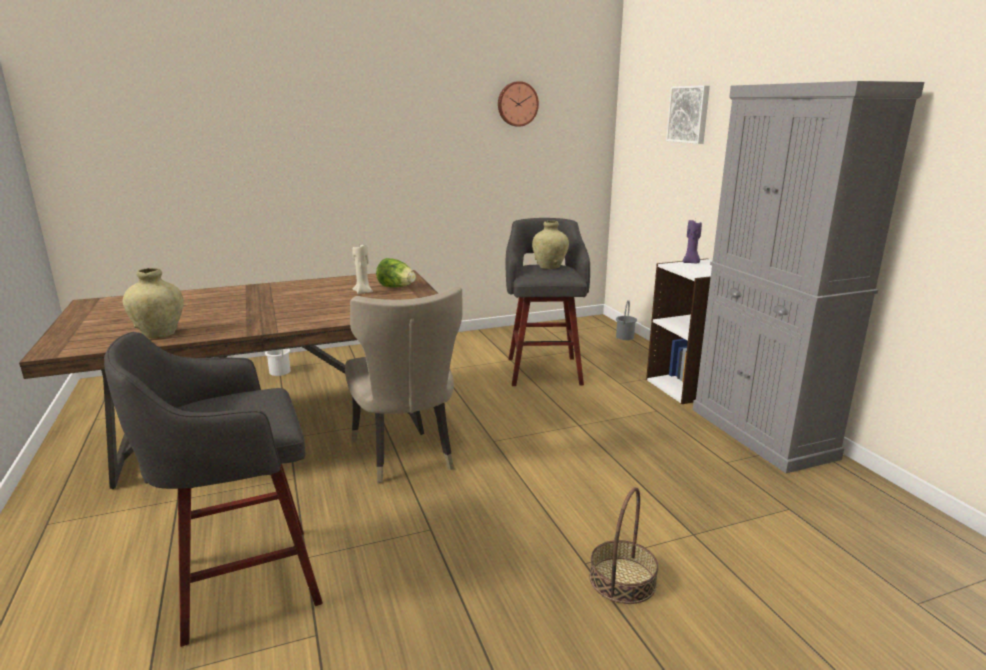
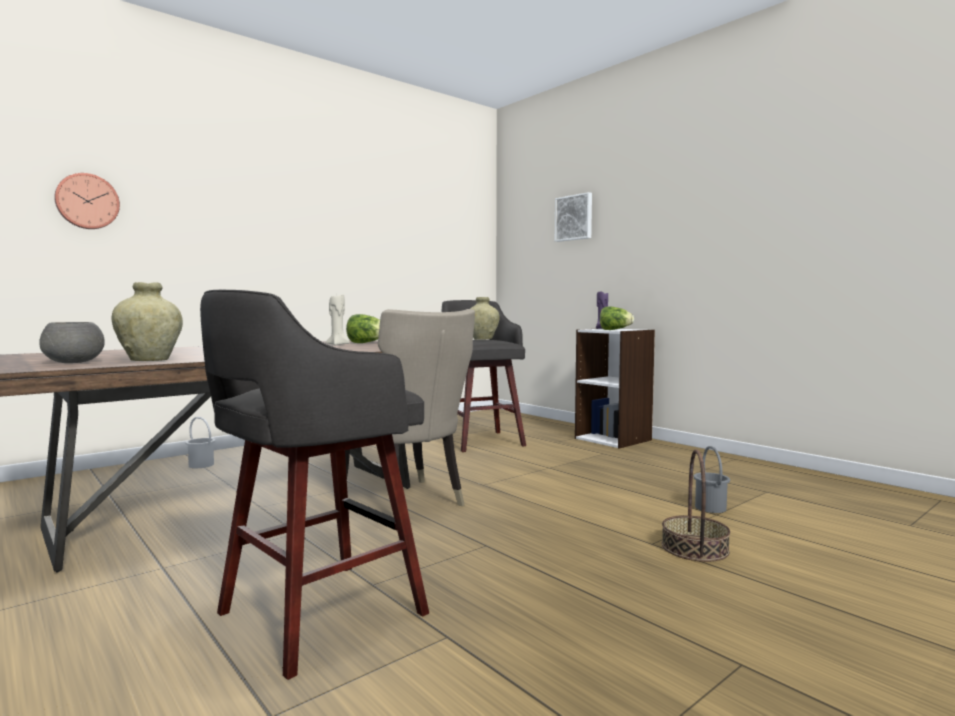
camera: 20 degrees left, 15 degrees down
(104, 334) = (73, 362): none -> grey bowl
(517, 104) = (421, 213): wall clock -> wall clock (87, 201)
(624, 337) = (528, 418): grey bucket -> grey bucket (710, 508)
(696, 272) = (615, 330): none -> lettuce
(761, 433) = (697, 456): grey cabinet -> none

